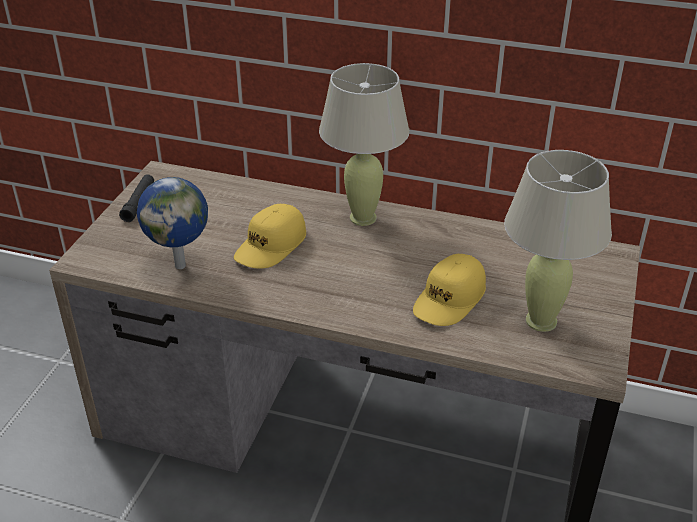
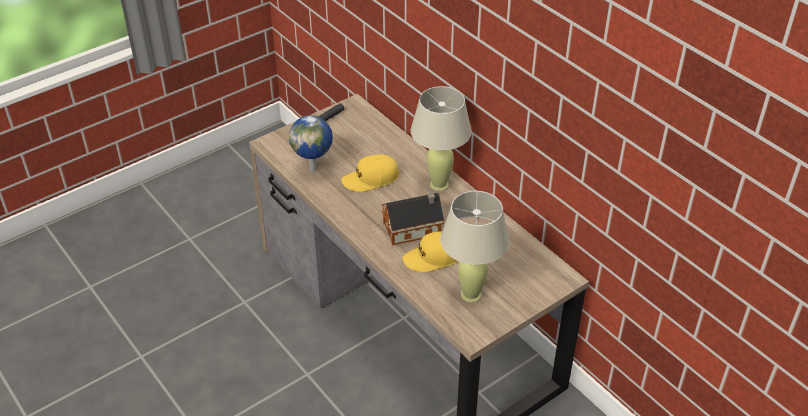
camera: 35 degrees right, 5 degrees up
(389, 278) = (414, 229): none -> toy house

